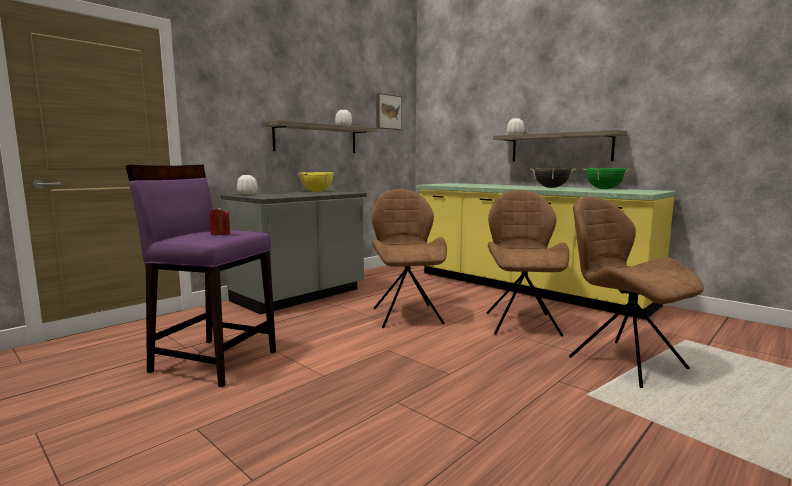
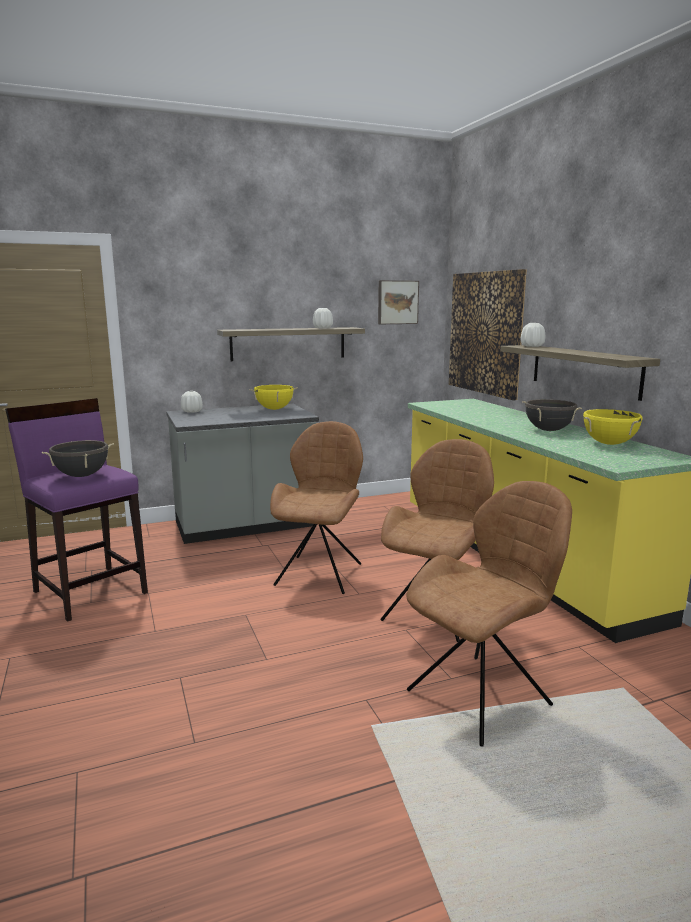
camera: 25 degrees right, 5 degrees up
(220, 234) = (82, 476): red candle -> black cooking pot
(460, 133) = (485, 333): none -> picture
(604, 189) = (609, 443): green cooking pot -> yellow cooking pot
(623, 361) = (482, 696): brown chair -> brown chair turned 60 degrees clockwise

